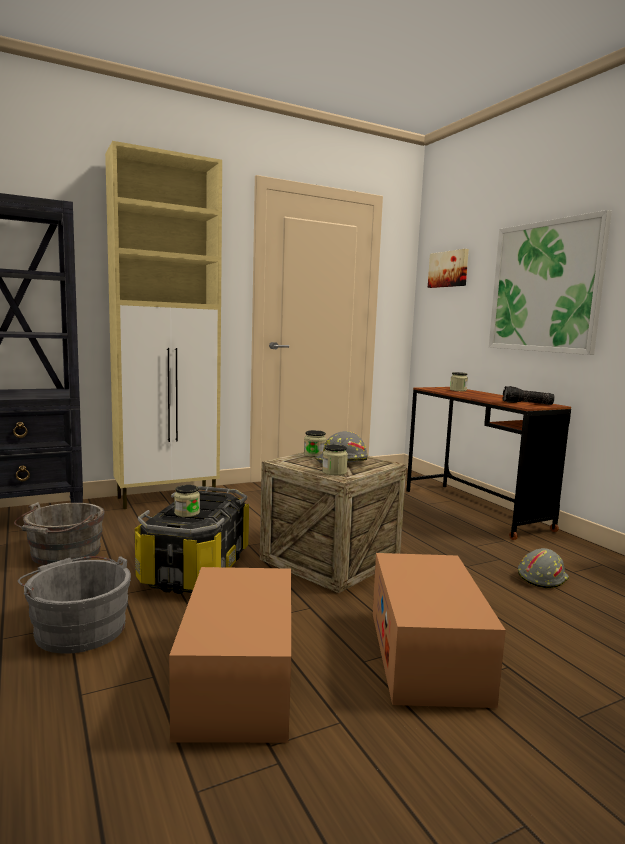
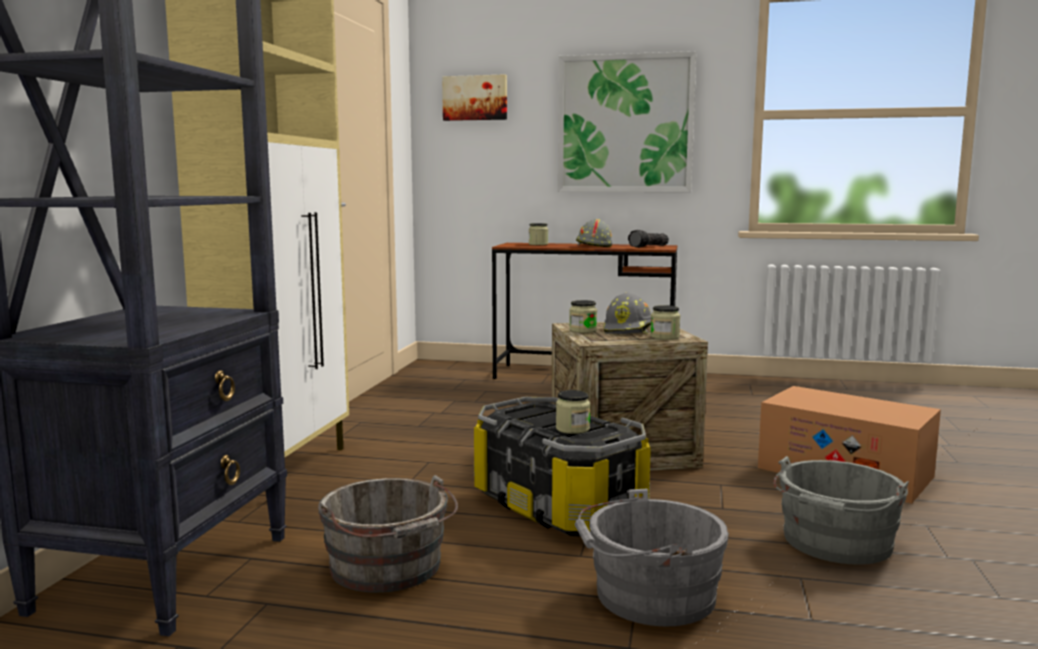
camera: 50 degrees left, 0 degrees up
(238, 680) = (835, 544): cardboard box -> grey bucket
(541, 577) = (751, 404): grey hard hat -> grey hard hat (593, 246)

